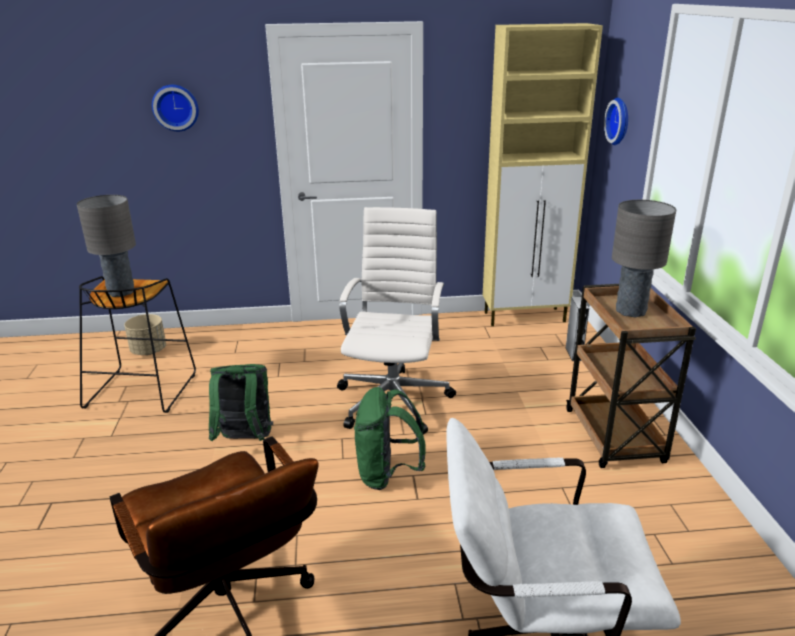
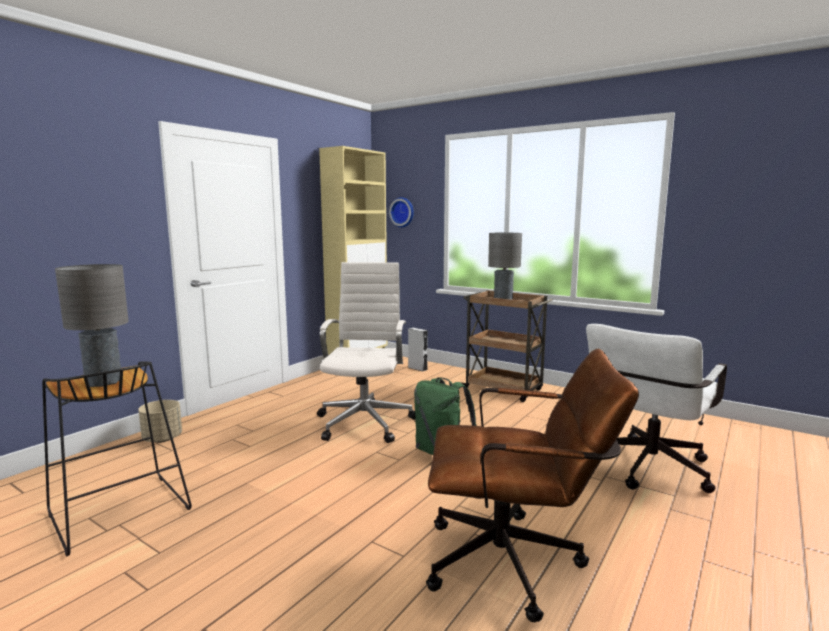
camera: 50 degrees left, 15 degrees down
(149, 351) = (57, 486): beige planter -> beige planter (162, 439)
(176, 107) = (65, 193): wall clock -> none
(244, 440) = (307, 487): green backpack -> none
(394, 399) = (366, 421): white office chair -> white office chair turned 45 degrees clockwise

